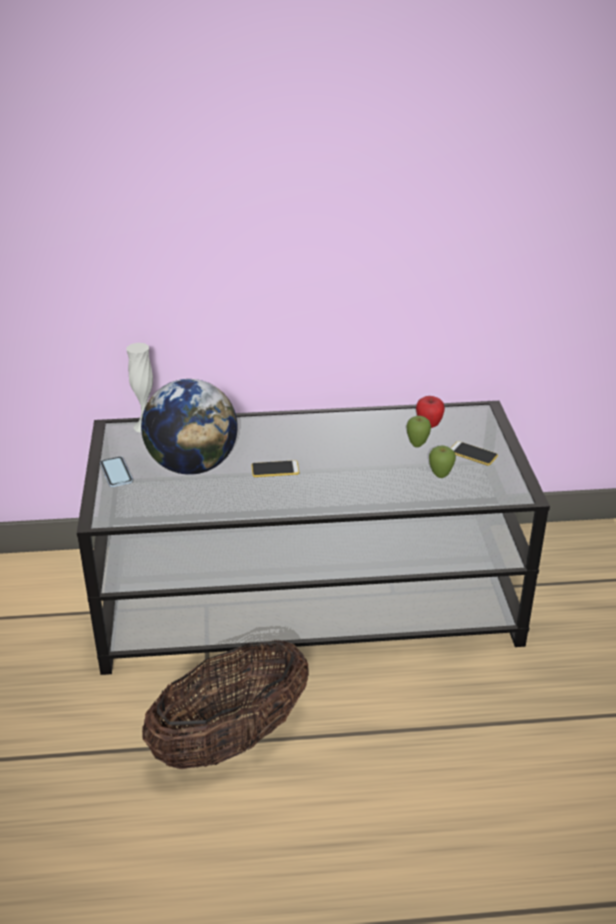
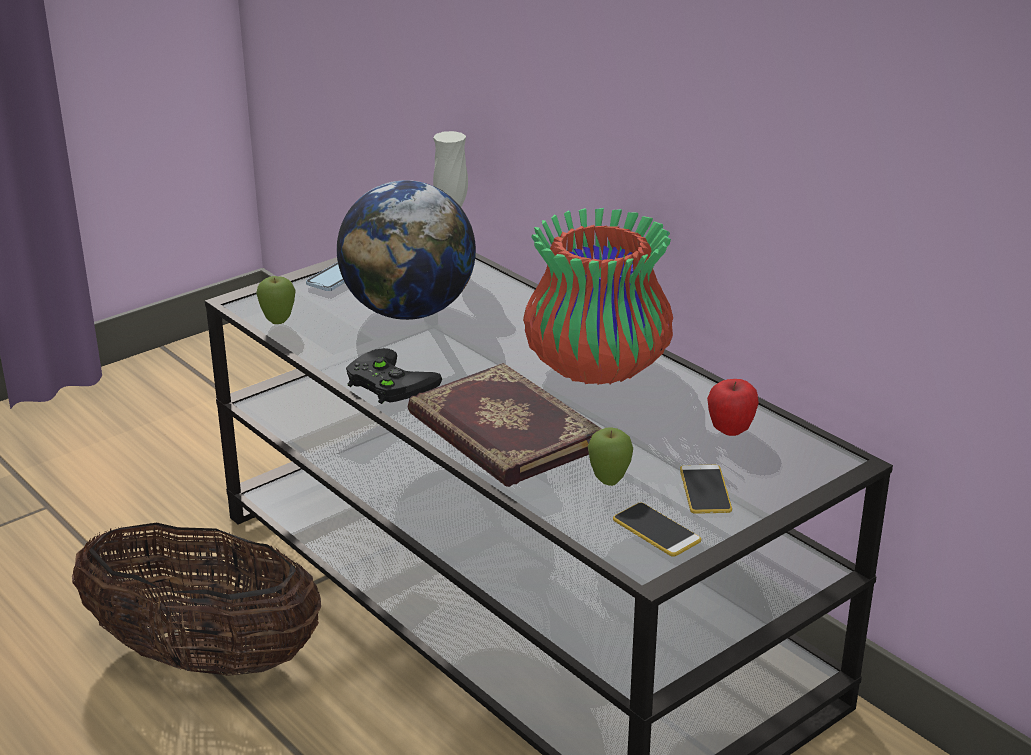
camera: 55 degrees right, 5 degrees down
(268, 503) = (386, 382): none -> black game controller
(275, 469) = (467, 362): phone -> phone (656, 530)
(328, 434) = (597, 367): none -> vase
(363, 487) = (501, 432): none -> book
(417, 445) = (664, 439): apple -> apple (278, 322)

